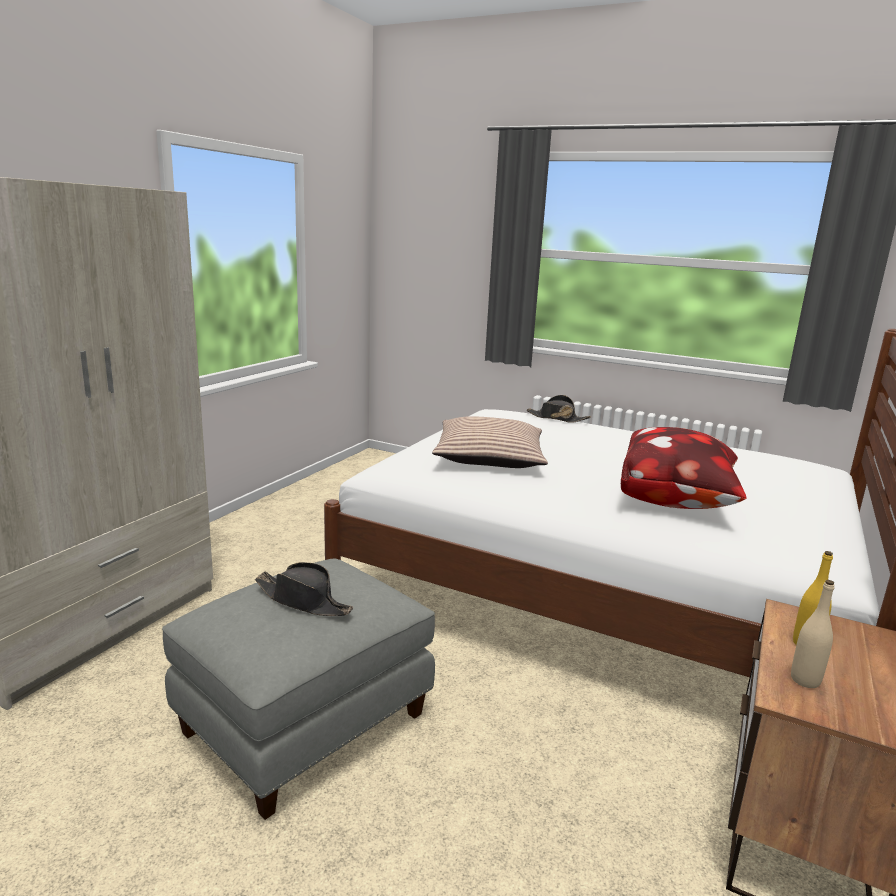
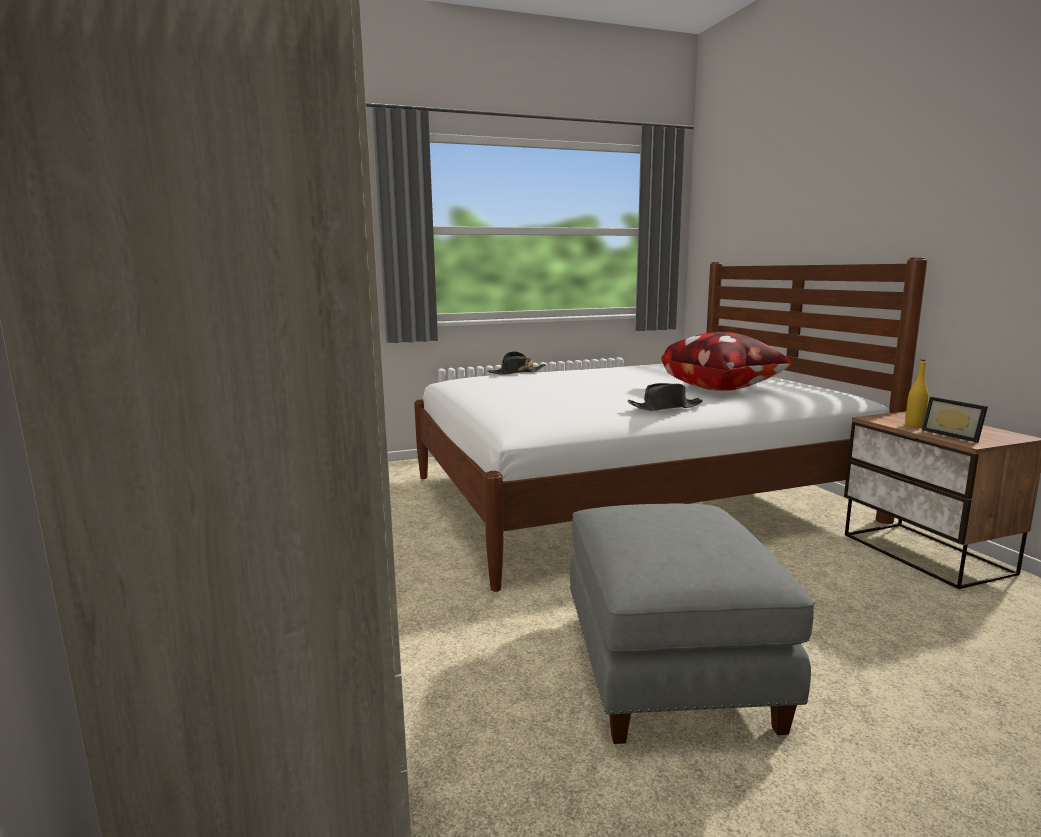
camera: 45 degrees left, 5 degrees down
(303, 601) = (681, 527): black hat -> black hat (665, 407)
(489, 457) = (564, 398): pillow -> none
(805, 680) = (954, 435): beige bottle -> picture frame

